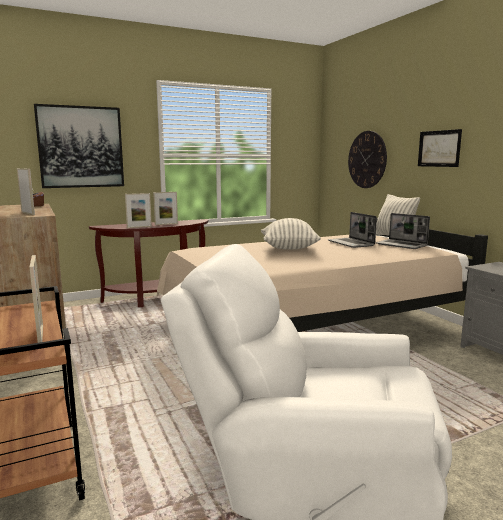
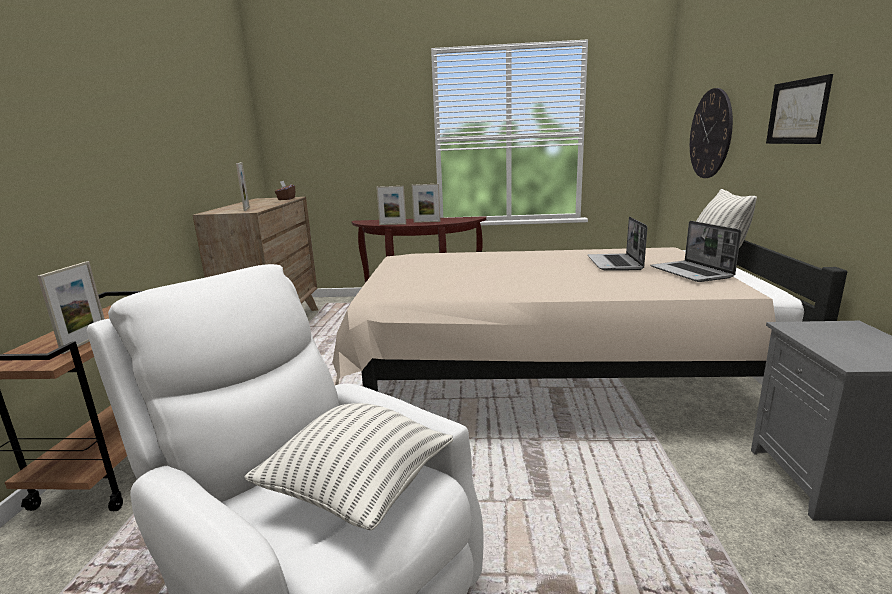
camera: 30 degrees right, 5 degrees up
(81, 147) = (349, 135): picture -> none
(289, 249) = (510, 265): pillow -> pillow (358, 491)

